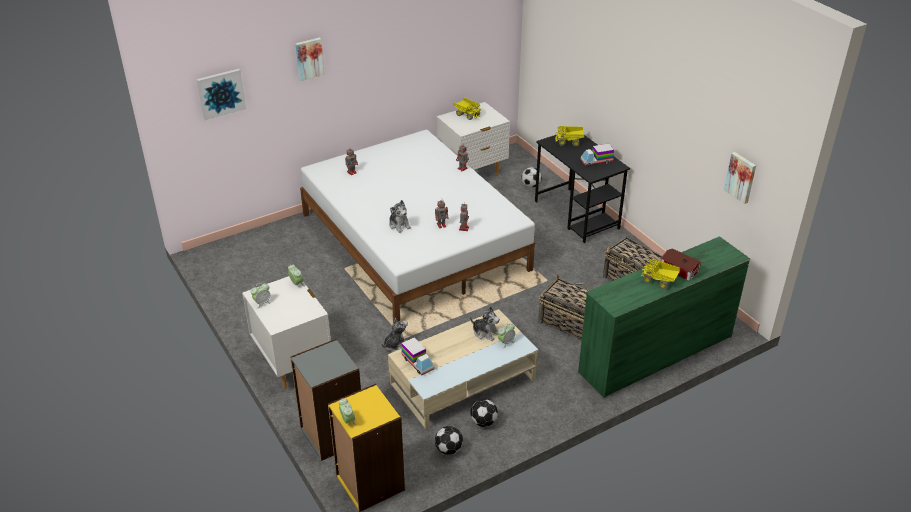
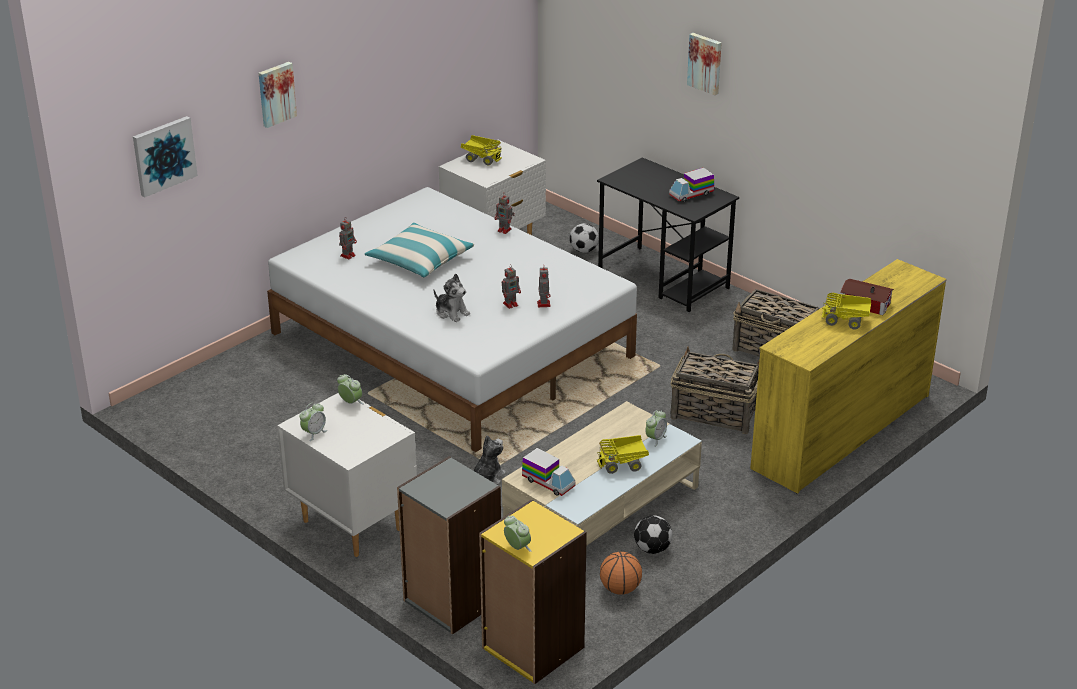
camera: 15 degrees left, 5 degrees down
(396, 183) = (420, 260): none -> pillow
(448, 449) = (620, 589): football -> basketball
(485, 332) = (622, 432): plush toy -> none
(570, 142) = (643, 175): toy truck -> toy truck (623, 464)
(655, 354) = (840, 431): green dresser -> yellow dresser
(741, 177) = (913, 176): picture -> picture (705, 63)

